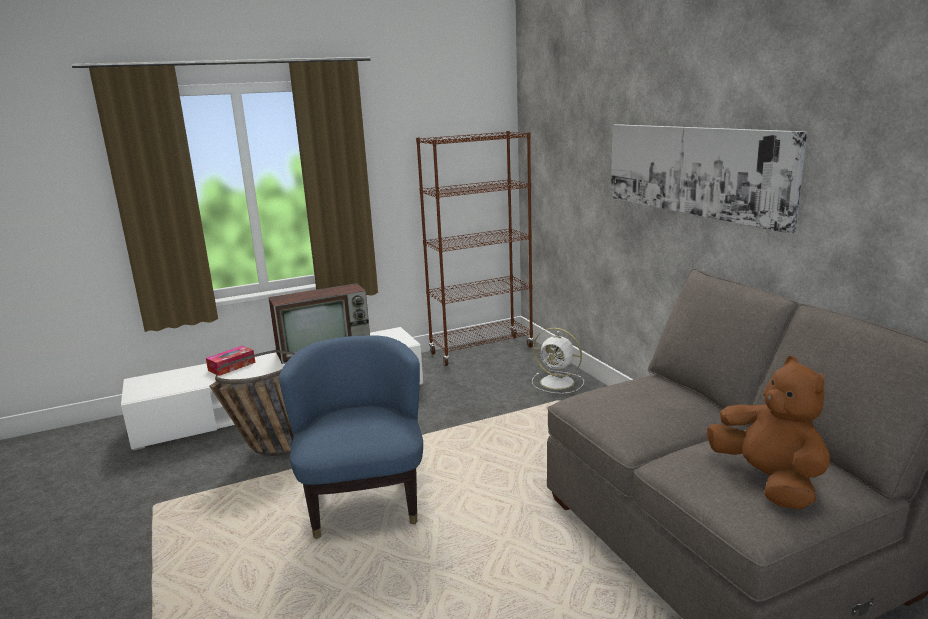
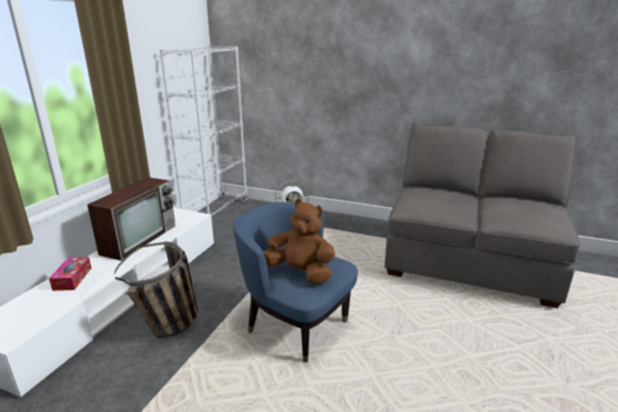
camera: 45 degrees left, 5 degrees up
(481, 350) = (216, 212): brown bookcase -> white bookcase
(693, 170) = (393, 66): picture -> none
(768, 481) = (534, 213): brown plush toy -> brown plush toy (301, 273)

